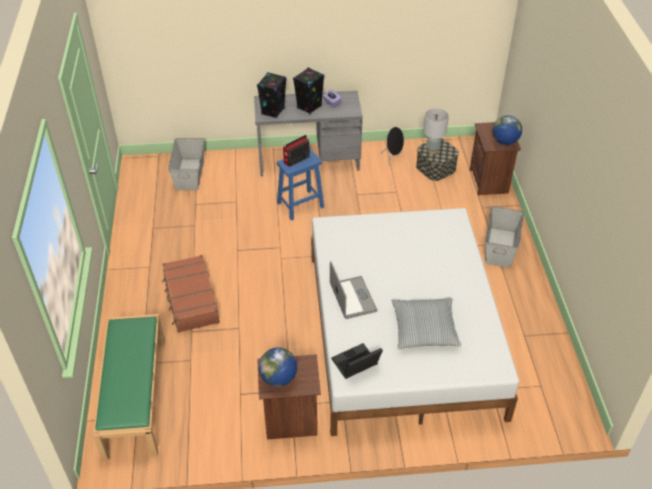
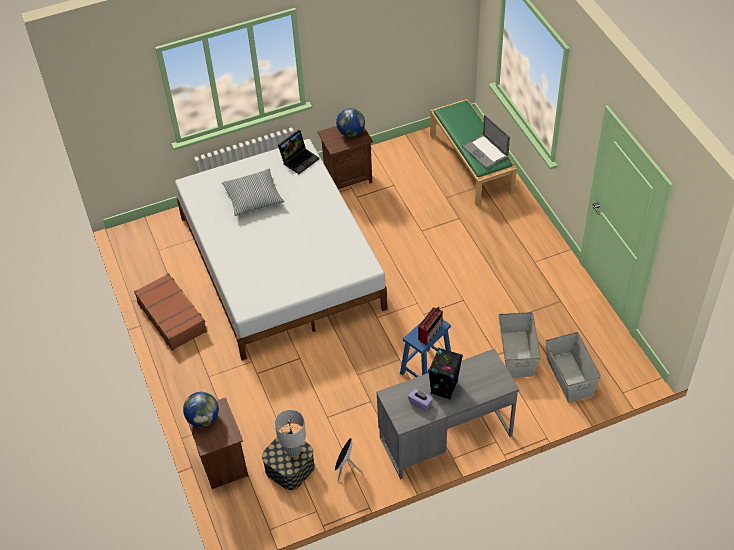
camera: 165 degrees right, 5 degrees up
(191, 299) = (476, 243): brown suitcase -> brown suitcase (172, 316)
(273, 111) = (483, 369): black speaker -> none
(353, 297) = (318, 206): laptop -> laptop (485, 151)
(500, 247) = (201, 375): grey storage box -> grey storage box (516, 354)

